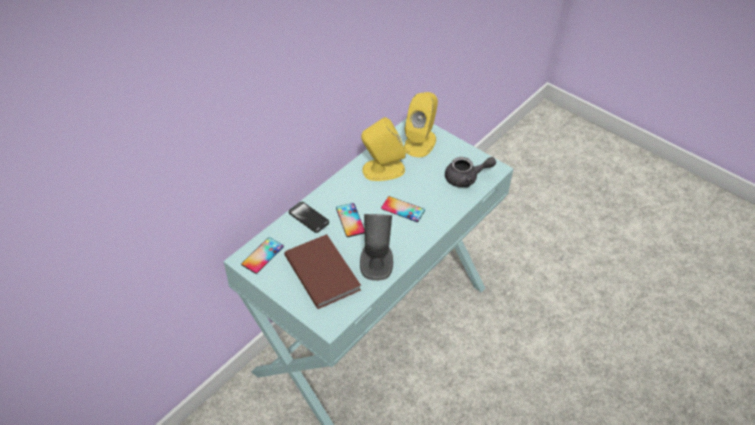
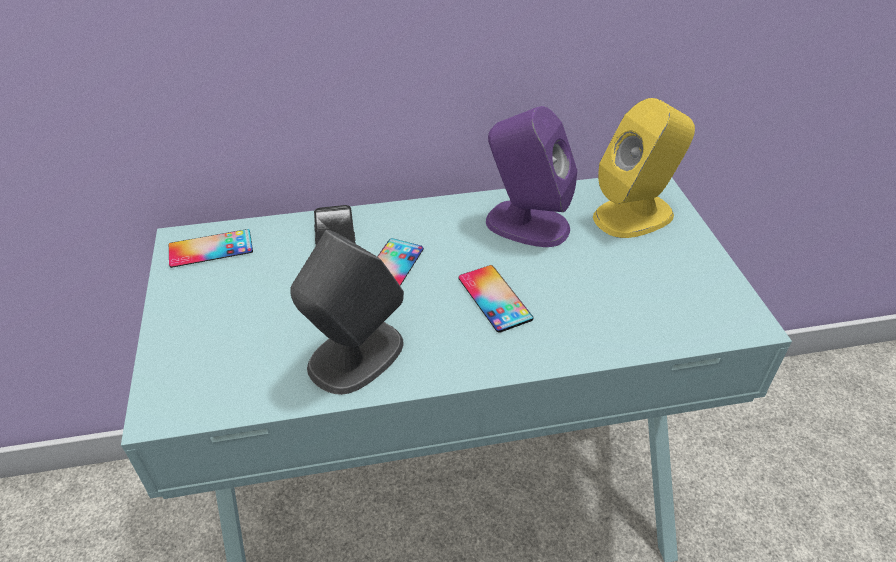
camera: 40 degrees right, 5 degrees down
(323, 271) = (258, 321): brown book -> none
(382, 169) = (526, 224): yellow speaker -> purple speaker
(466, 178) = (668, 309): grey teapot -> none

